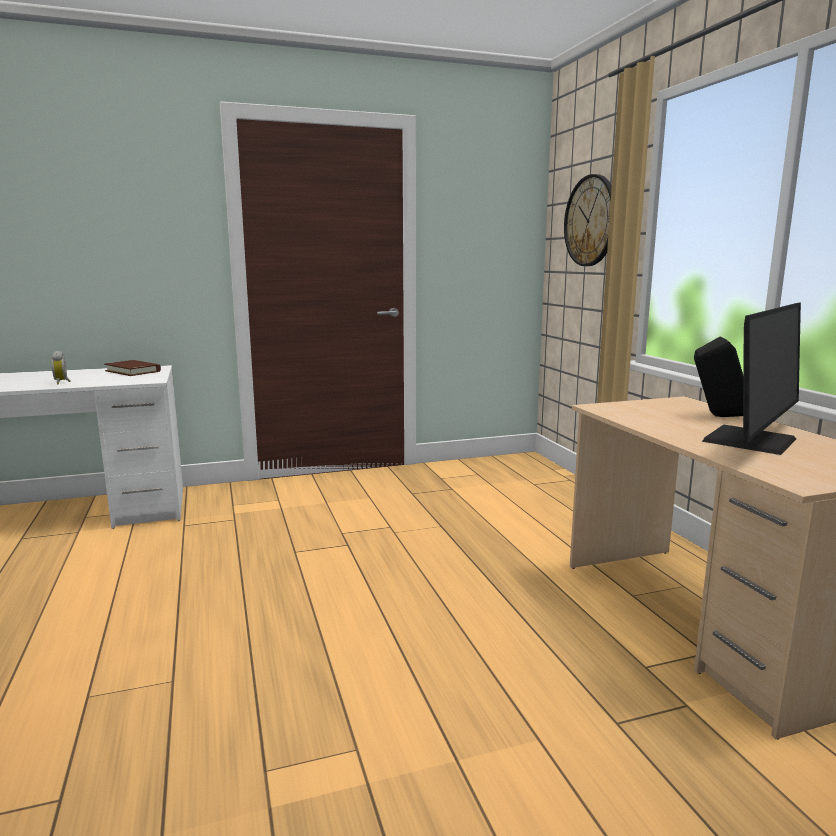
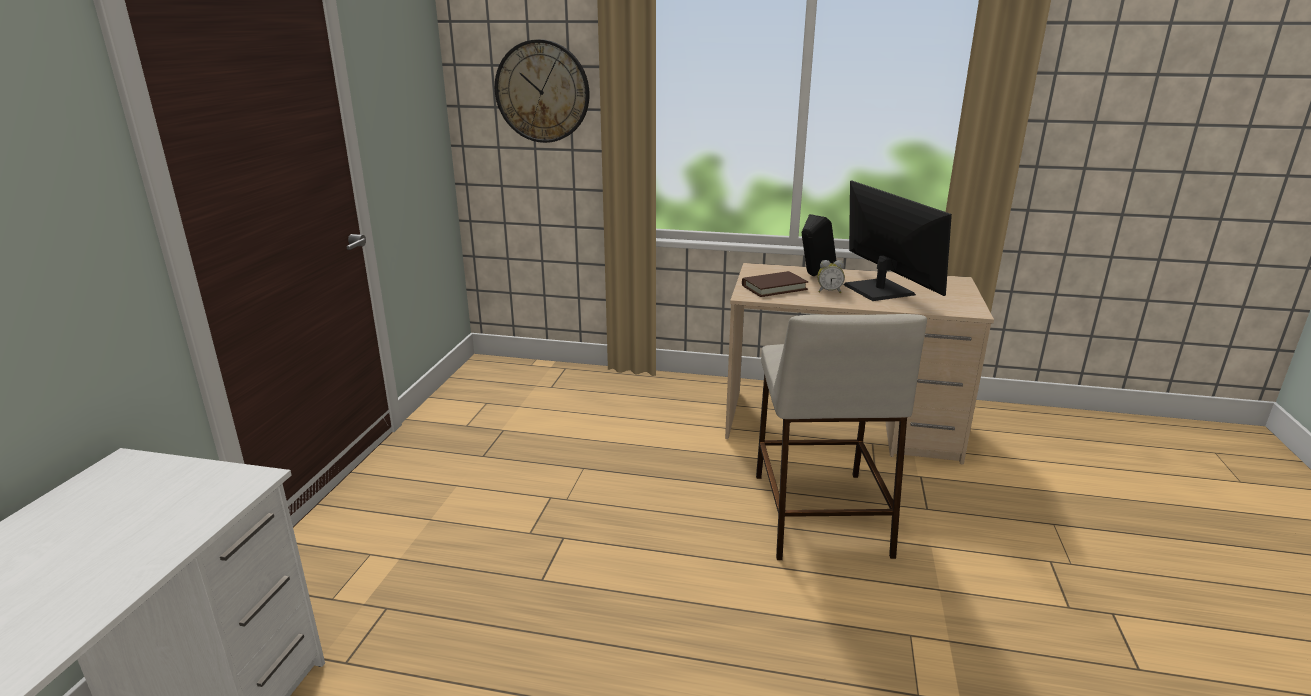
camera: 60 degrees left, 10 degrees up
(63, 382) = (98, 575): alarm clock -> alarm clock (829, 291)
(133, 371) = (117, 490): brown book -> brown book (774, 287)
(512, 646) = (819, 512): none -> beige stool

